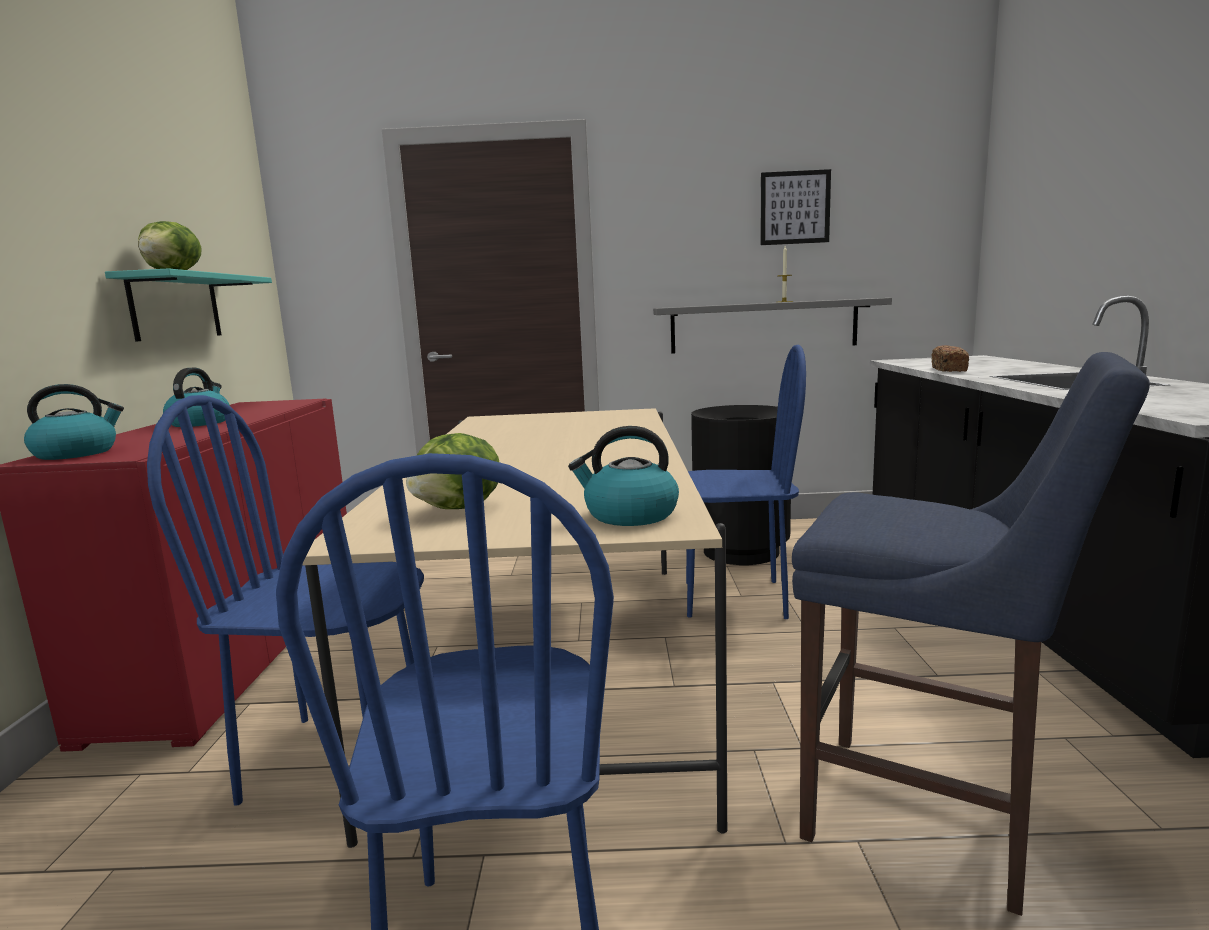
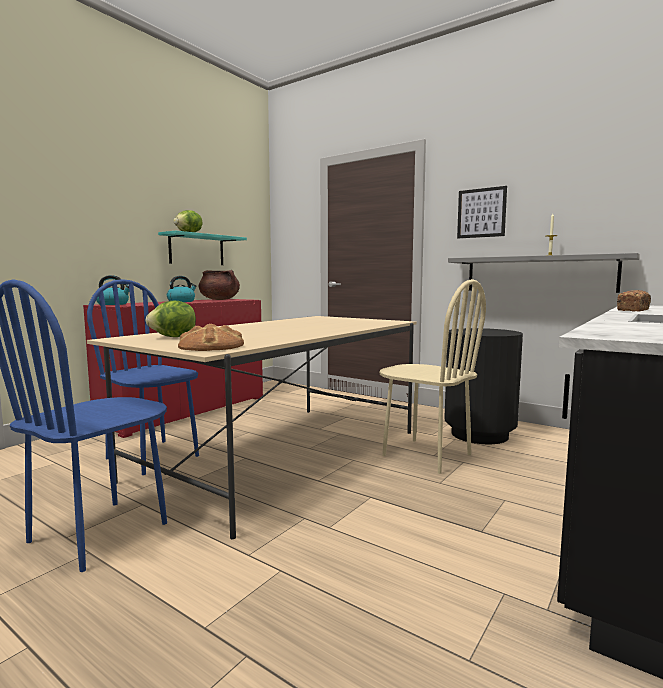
camera: 35 degrees right, 5 degrees down
(253, 407) = (220, 299): none -> brown cooking pot
(629, 515) = (210, 347): kettle -> bread
(734, 599) = (426, 455): blue chair -> beige chair
(794, 208) = (569, 184): picture -> picture (481, 213)
(930, 819) = (333, 581): blue stool -> none

